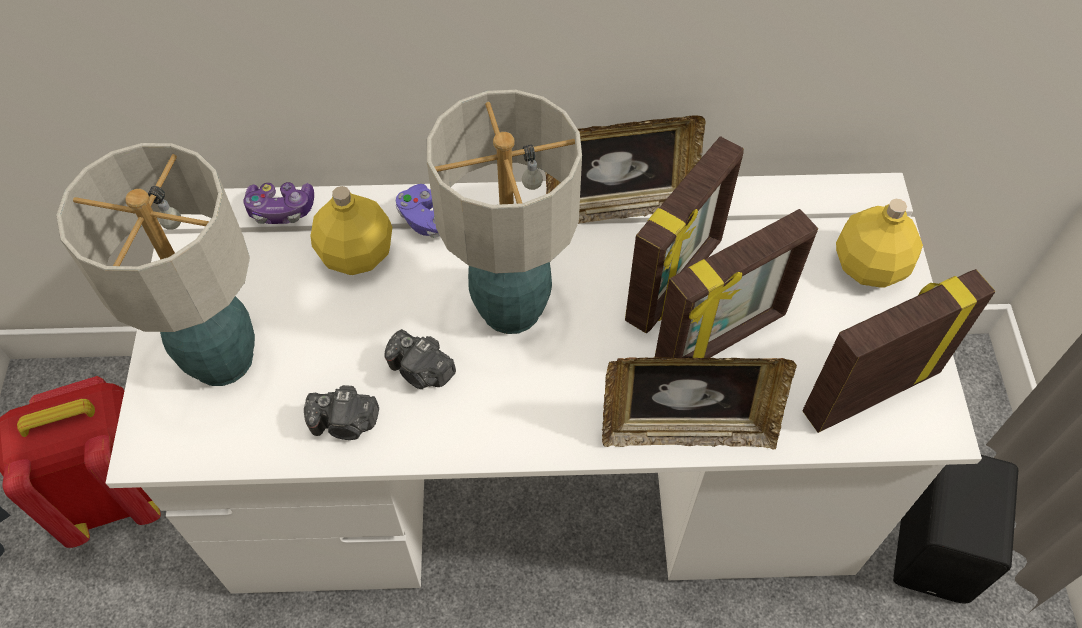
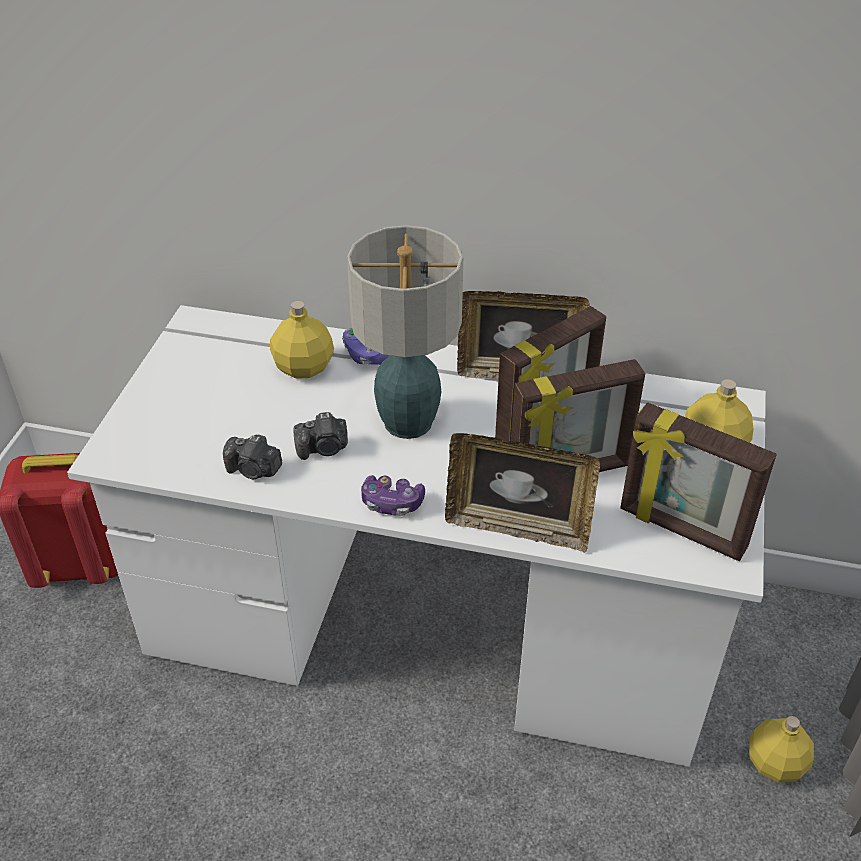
camera: 15 degrees right, 15 degrees down
(221, 358) = (179, 412): table lamp -> none
(281, 210) = (259, 331): game controller -> game controller (392, 503)
(421, 371) = (323, 448): camera -> camera turned 60 degrees counterclockwise
(869, 390) = (681, 530): picture frame -> picture frame turned 135 degrees counterclockwise
(937, 546) = (776, 763): black speaker -> yellow bottle

